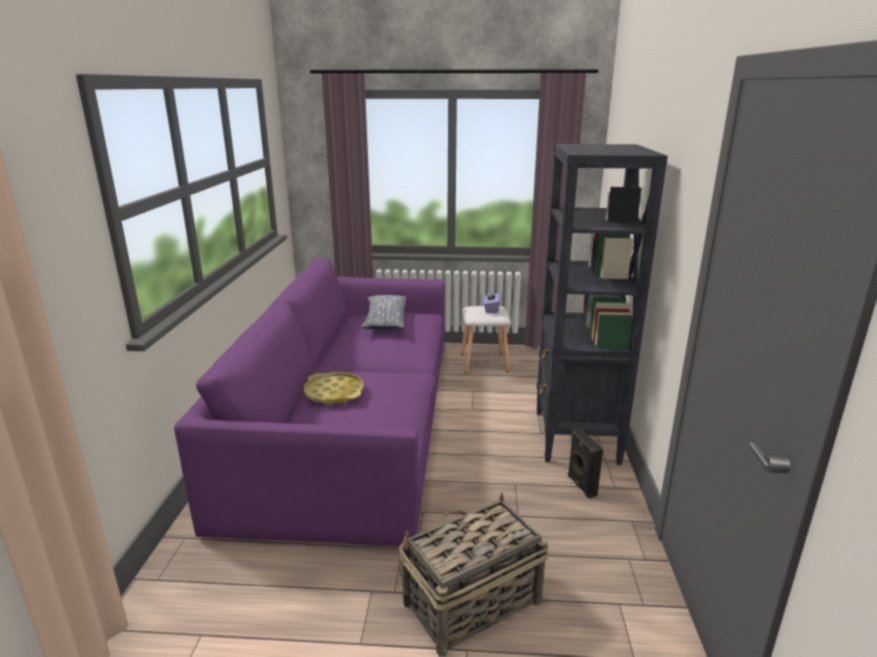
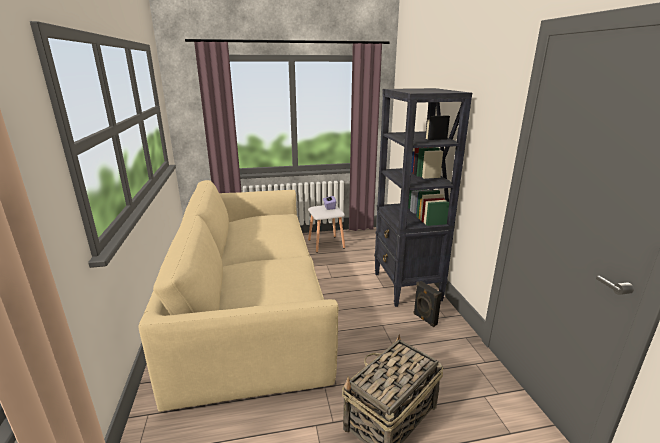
camera: 15 degrees left, 0 degrees up
(334, 393) = (249, 279): yellow tray -> none
(351, 424) = (250, 300): purple sofa -> beige sofa
(385, 320) = (260, 222): pillow -> none

